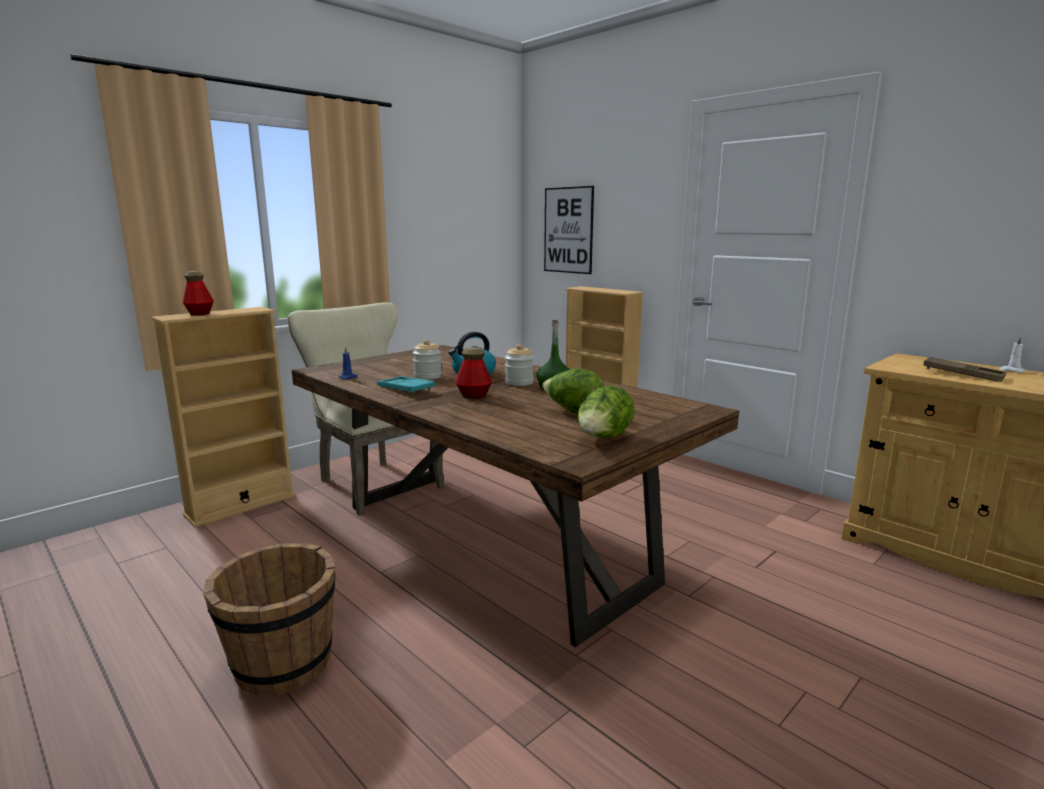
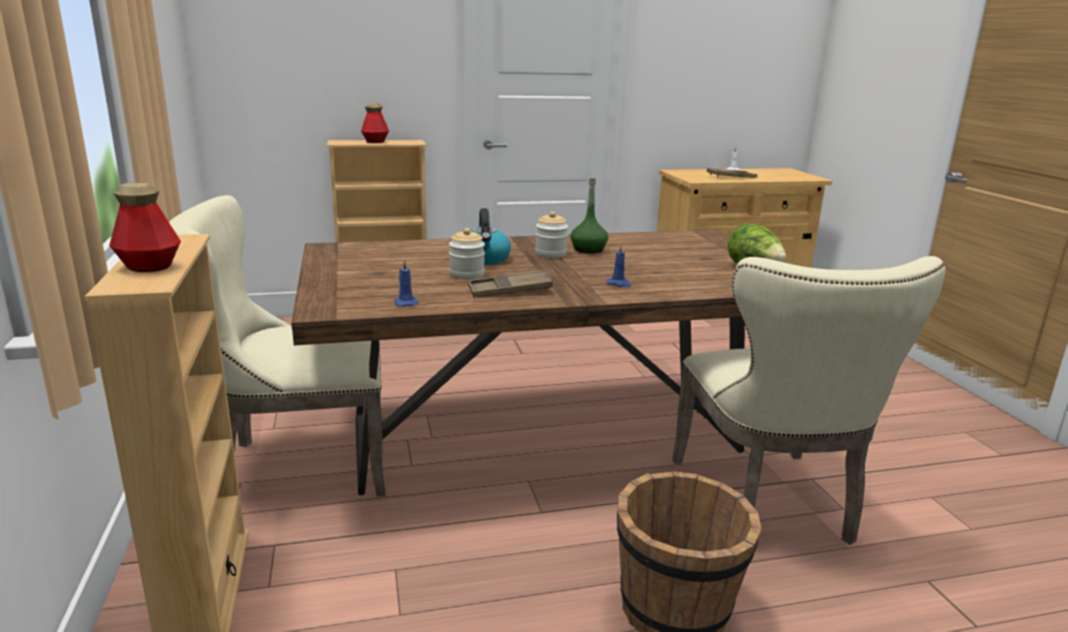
camera: 60 degrees left, 5 degrees up
(405, 389) = (509, 290): turquoise tray -> brown tray
(466, 408) = (619, 284): none -> blue candle
(473, 395) = (576, 274): bottle -> bottle (375, 141)
(484, 686) = (769, 505): none -> beige chair
(568, 230) = (288, 67): picture -> none
(573, 412) = (673, 260): lettuce -> none

